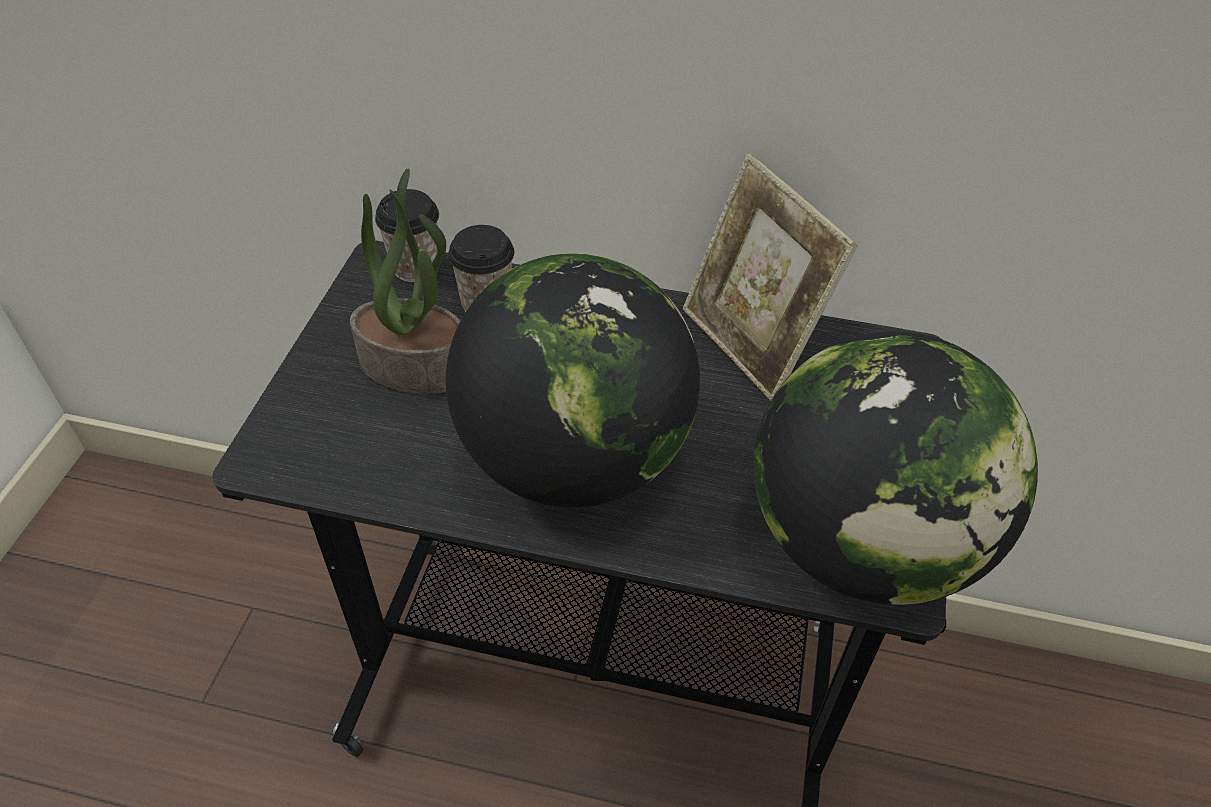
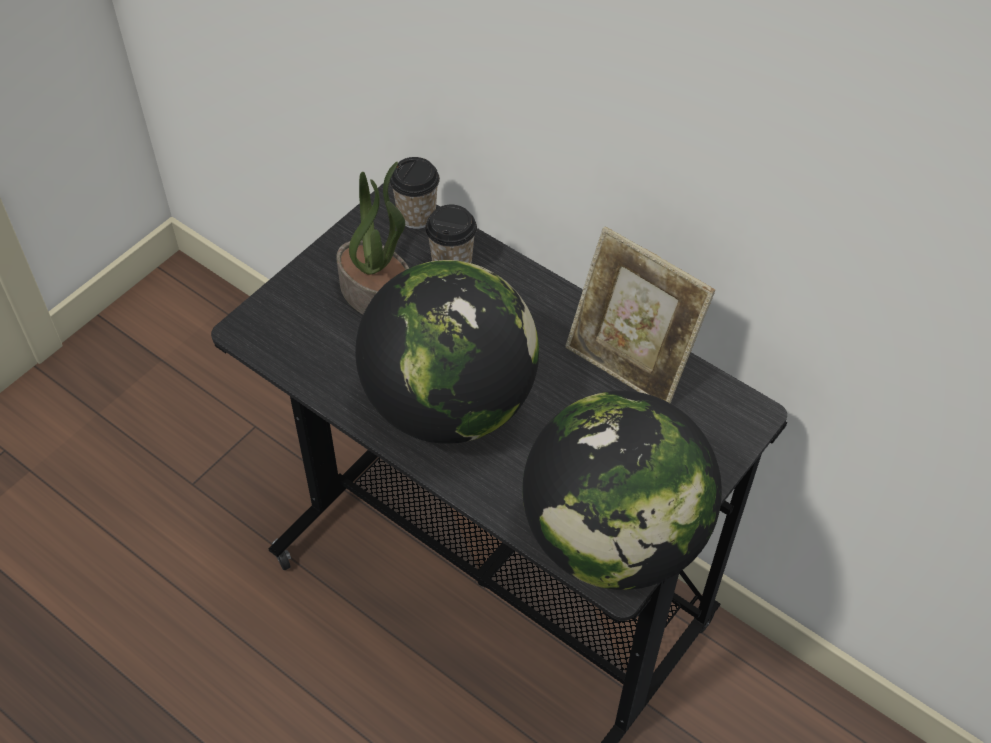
camera: 25 degrees right, 5 degrees up
(750, 344) = (629, 363): picture frame -> picture frame turned 45 degrees counterclockwise

